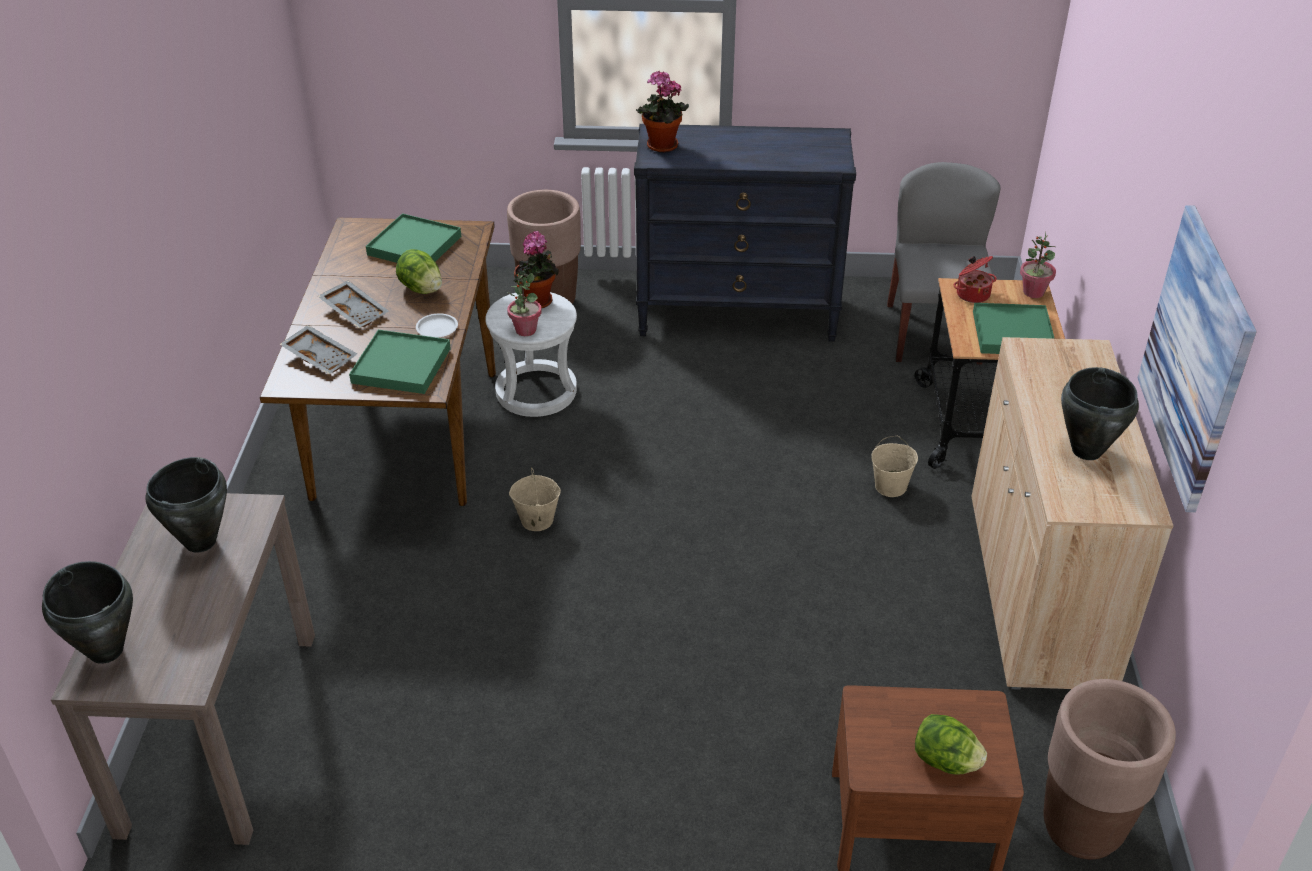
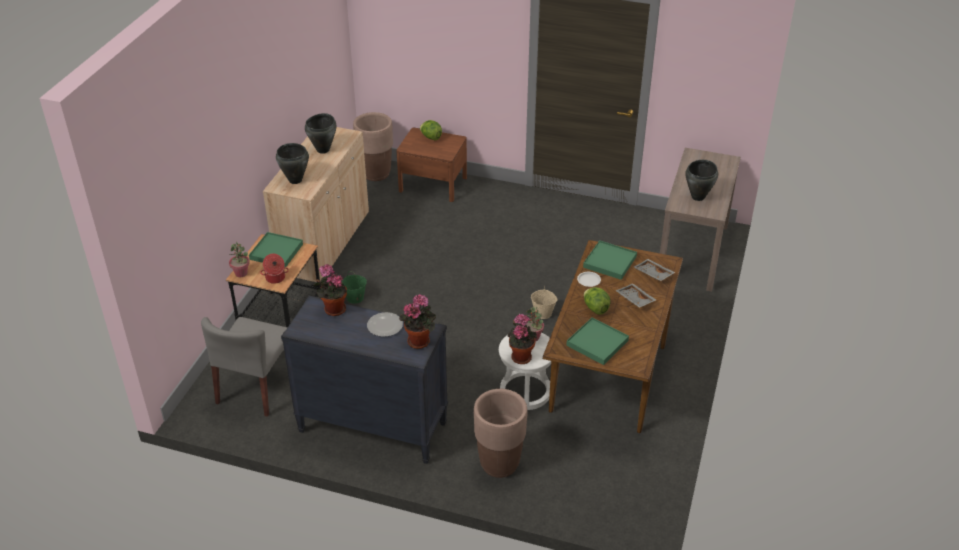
camera: 165 degrees left, 0 degrees up
(106, 650) = (725, 167): black cooking pot -> black cooking pot (295, 180)
(719, 155) = (385, 325): none -> plate
(806, 162) = (333, 309): none -> potted plant
(891, 486) = (355, 298): beige bucket -> green bucket
(1195, 357) = (295, 89): picture -> none

